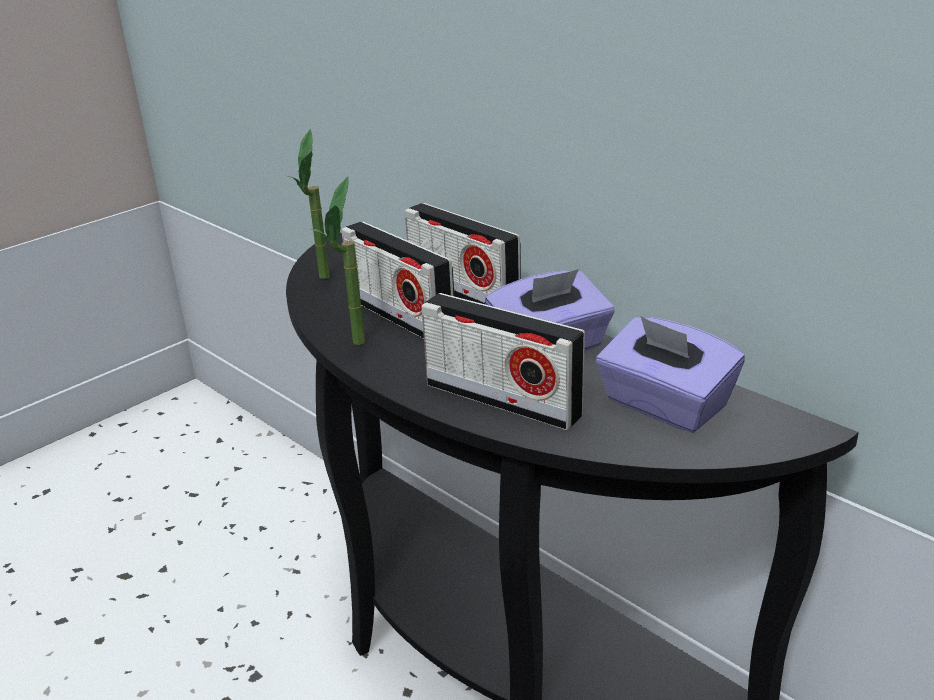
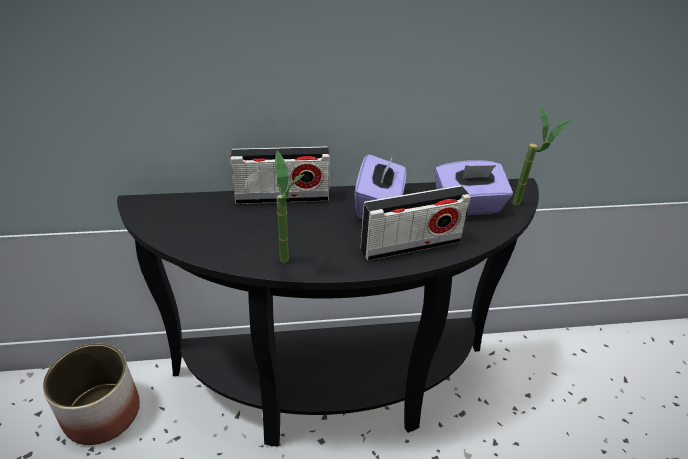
camera: 55 degrees left, 10 degrees up
(275, 502) = (102, 412): none -> planter
(323, 281) = (183, 234): potted plant -> potted plant (523, 206)
(400, 317) = (276, 230): radio -> none

